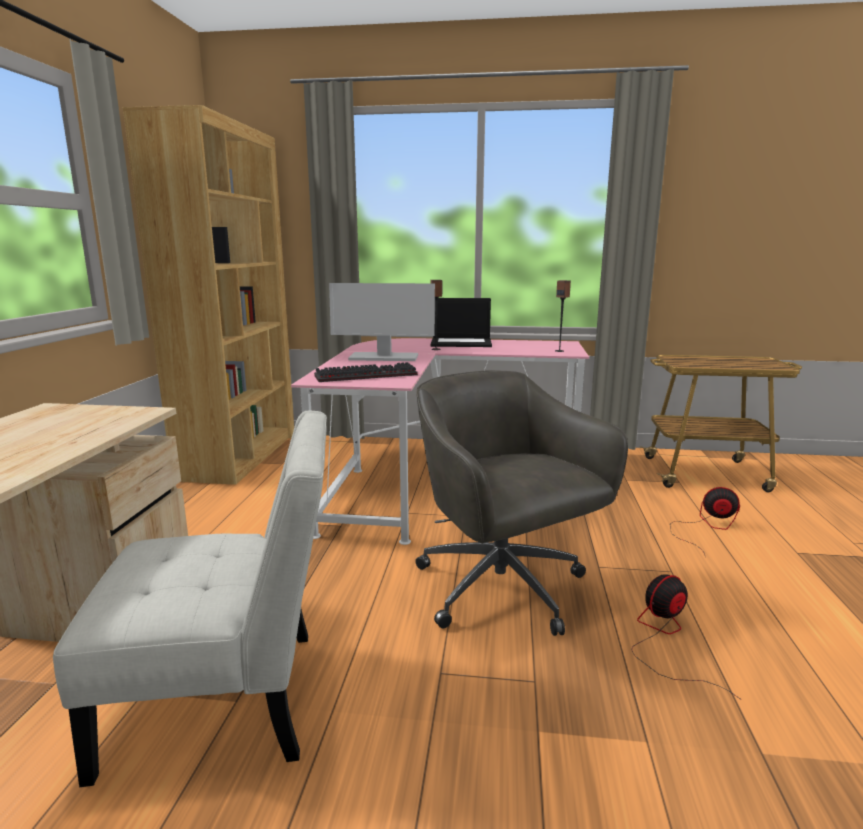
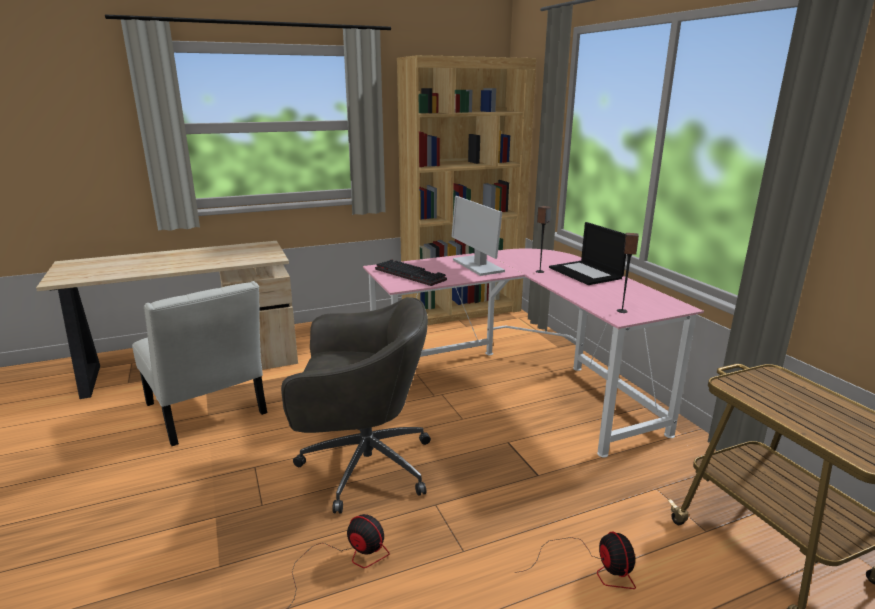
camera: 60 degrees right, 5 degrees up
(503, 590) = (362, 465): grey office chair -> grey office chair turned 60 degrees clockwise

